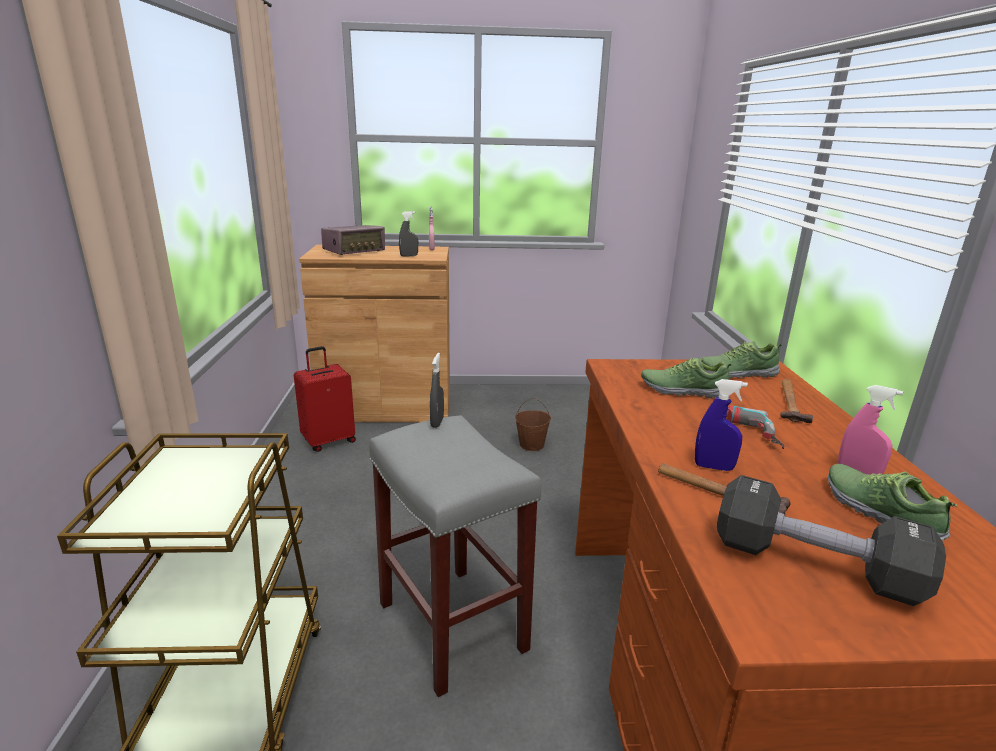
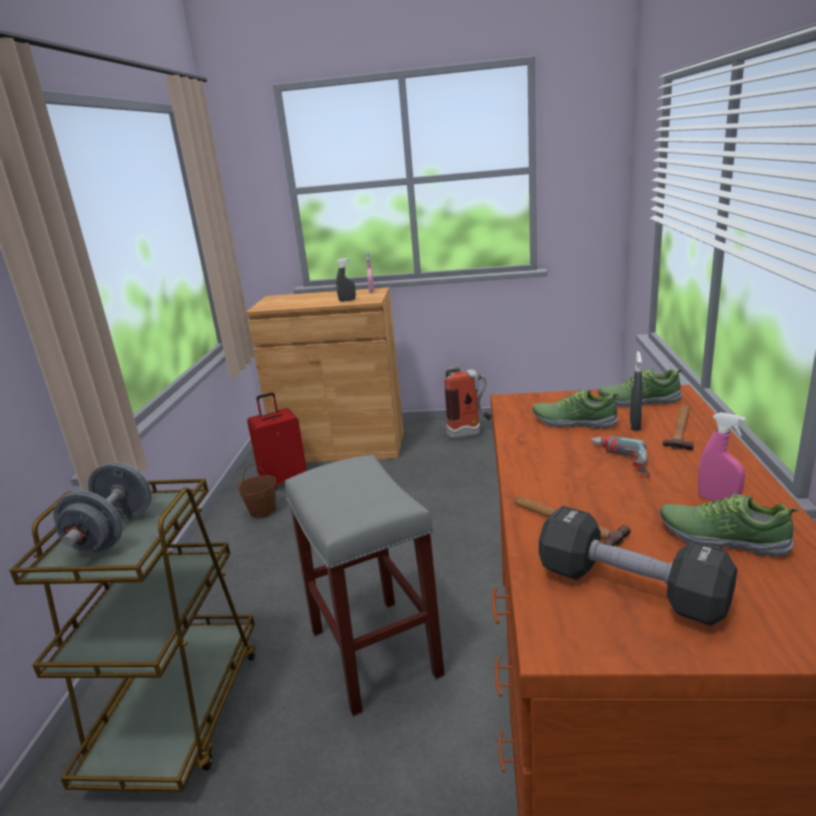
camera: 10 degrees right, 0 degrees up
(182, 493) = (113, 533): none -> grey dumbbell
(354, 251) = (298, 300): radio -> none
(437, 422) = (345, 462): grey spray bottle -> grey spray bottle (635, 425)
(518, 401) = (470, 434): none -> fire extinguisher
(531, 445) = (477, 478): brown bucket -> brown bucket (263, 511)
(713, 467) = (572, 498): blue spray bottle -> none
(879, 512) = (722, 537): shoe -> shoe turned 45 degrees counterclockwise

